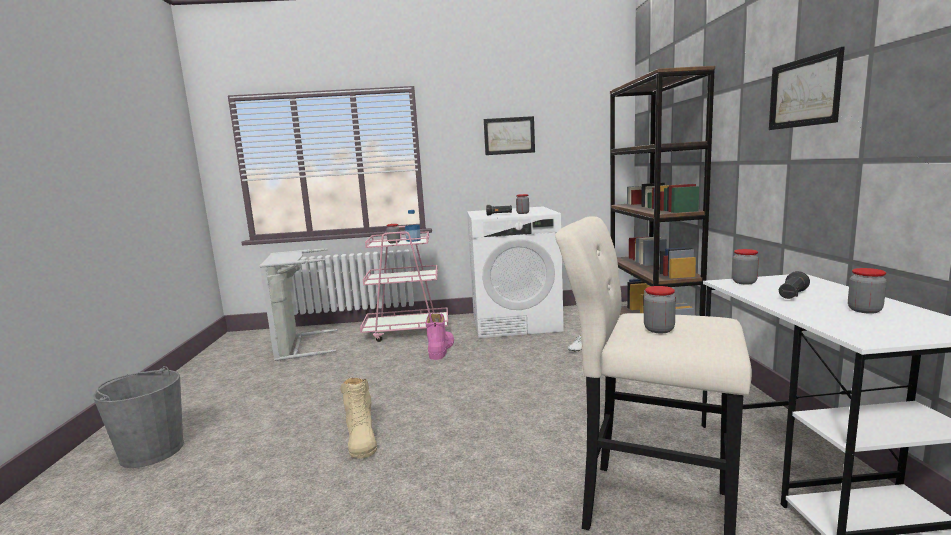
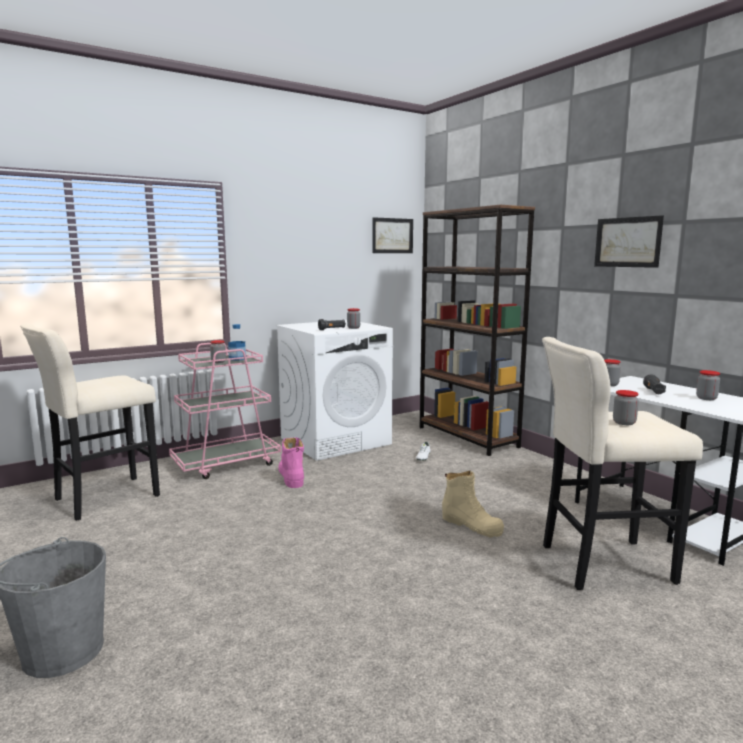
camera: 30 degrees left, 0 degrees up
(298, 346) = (102, 499): grey laundry basket -> beige stool
(361, 439) = (318, 574): beige boot -> beige boot (471, 525)
(509, 135) = (318, 245): picture -> picture (392, 235)

